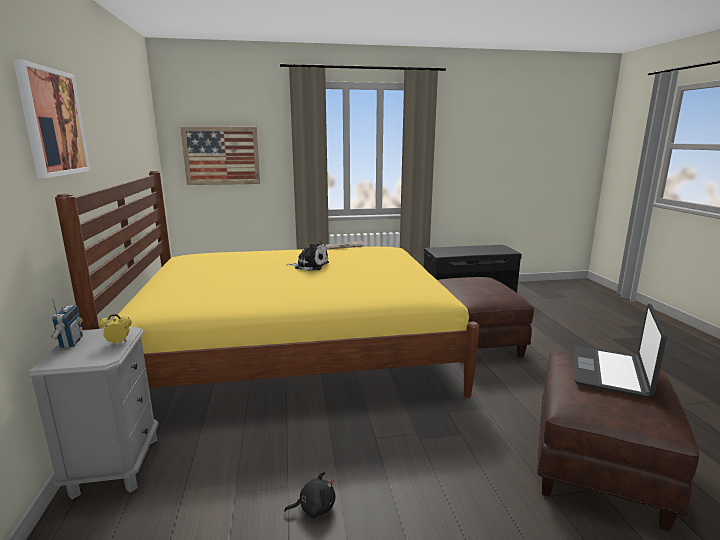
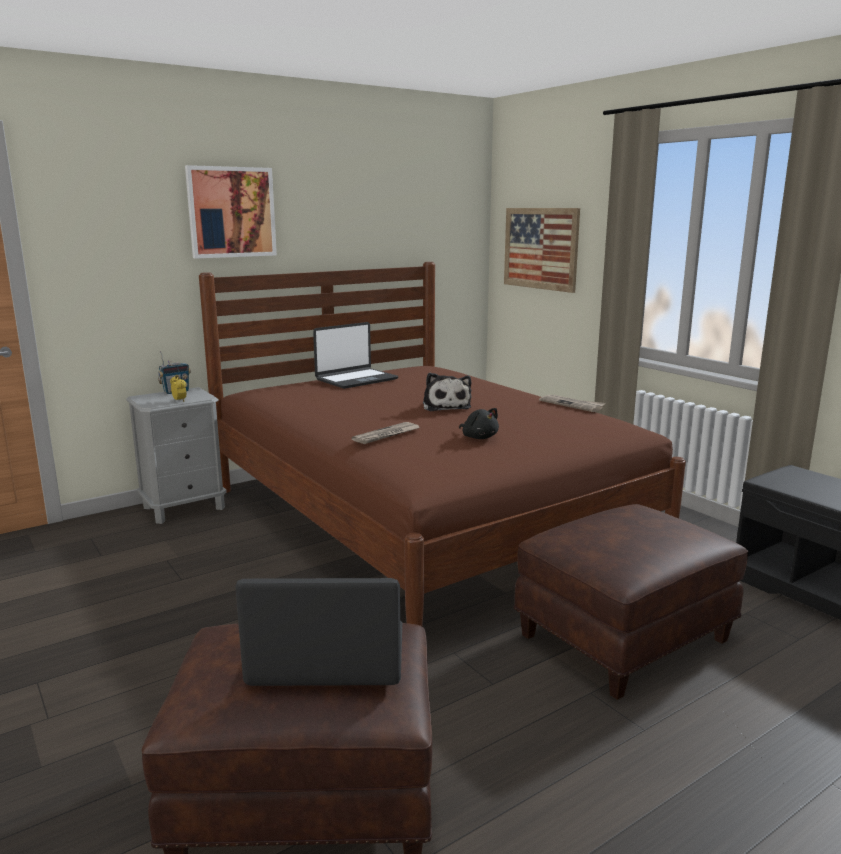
camera: 65 degrees right, 0 degrees up
(191, 274) = (356, 379): none -> laptop
(296, 354) = (423, 519): yellow bed -> brown bed
(314, 507) = (156, 599): black plush toy -> black plush toy (479, 437)
(356, 287) = (386, 435): none -> newspaper

